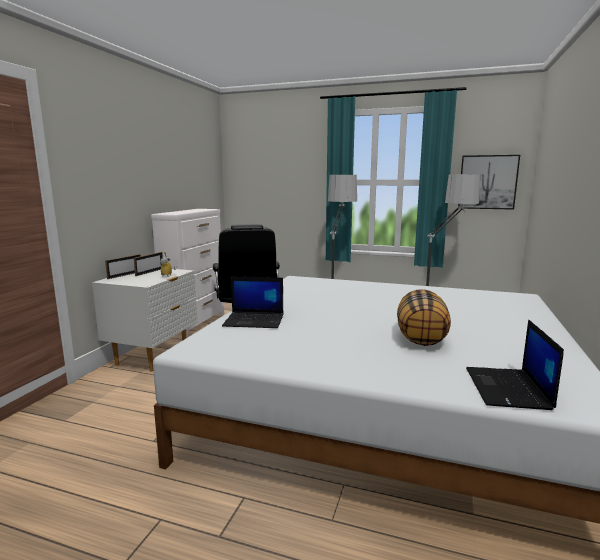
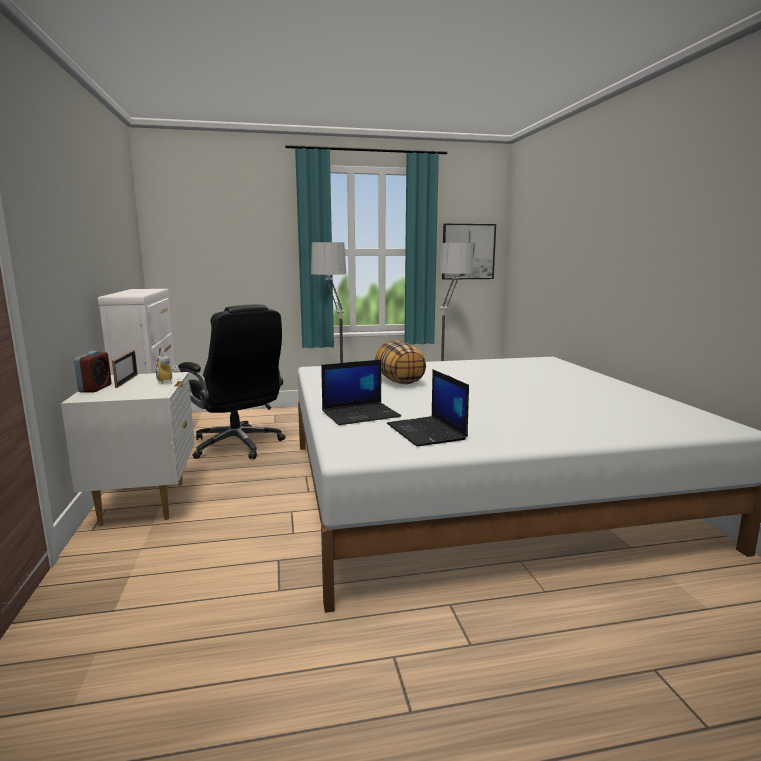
camera: 30 degrees left, 0 degrees up
(125, 275) = (95, 388): picture frame -> alarm clock
(421, 338) = (538, 402): pillow -> pillow (400, 381)
(508, 389) = (659, 425): laptop -> laptop (427, 432)

